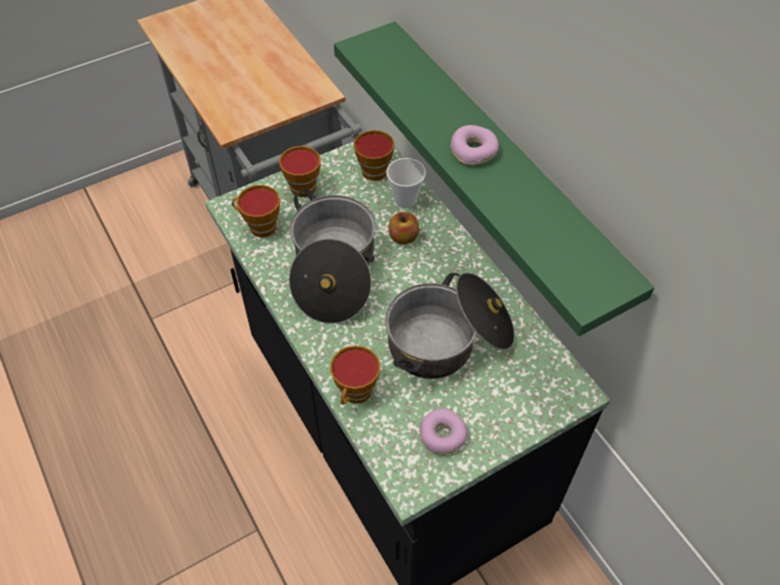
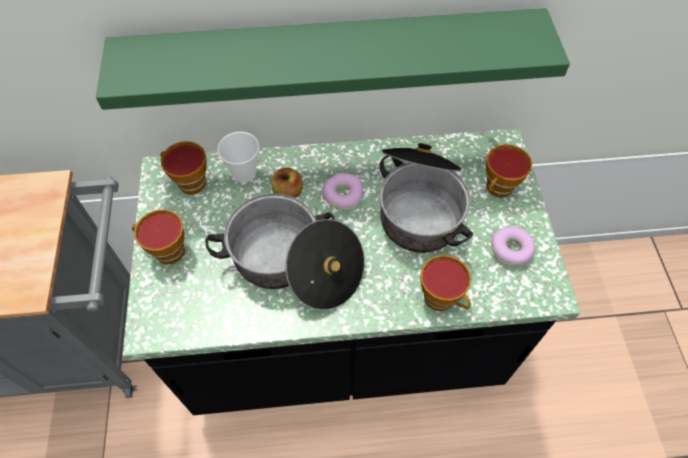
camera: 65 degrees left, 5 degrees up
(259, 226) = (196, 311): cup -> cup (498, 189)
(473, 151) = (335, 51): donut -> donut (342, 195)

